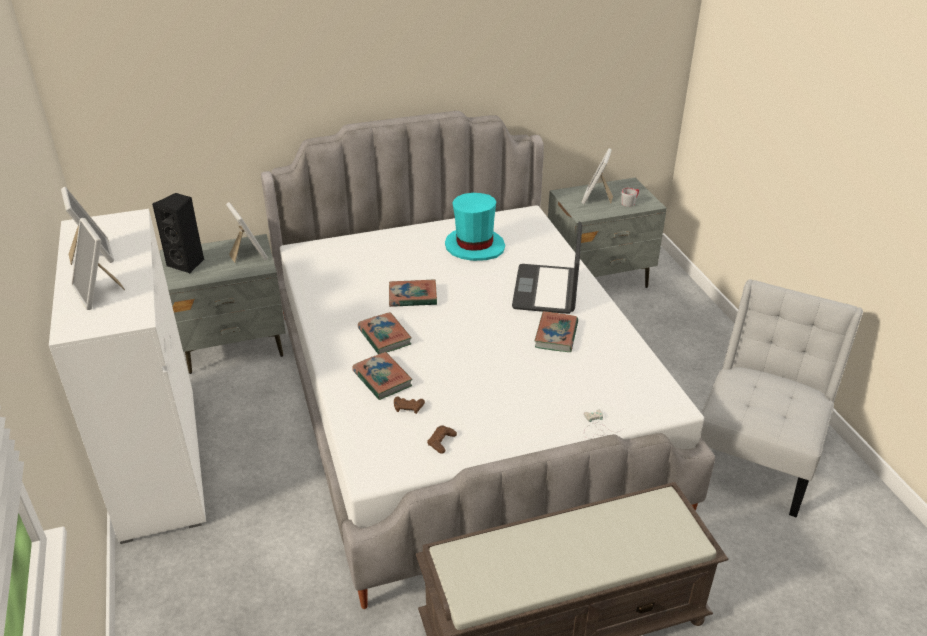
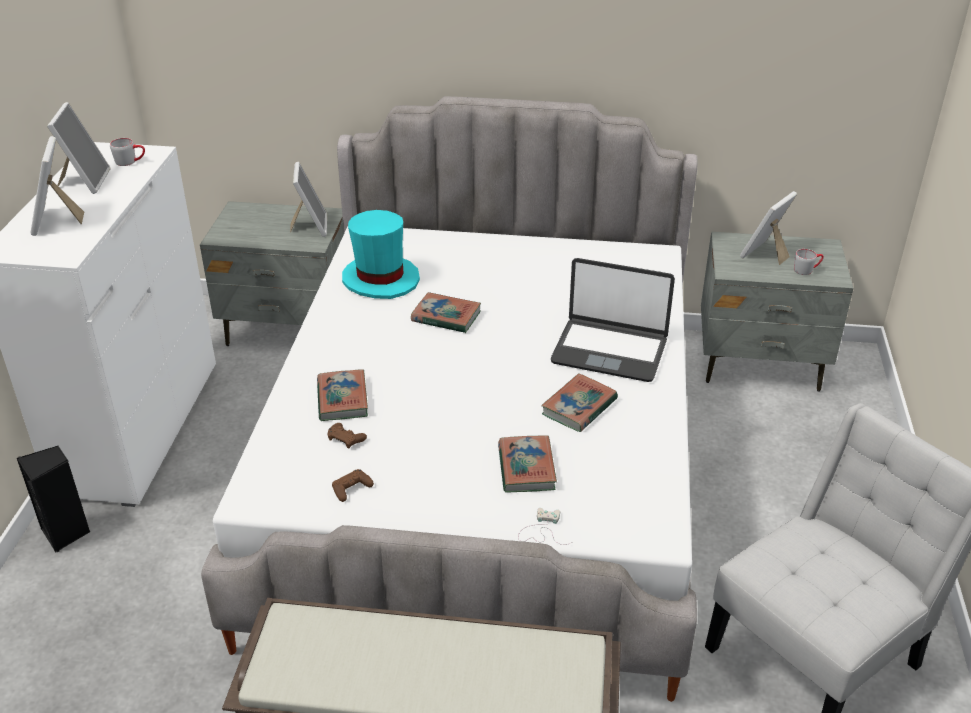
camera: 25 degrees right, 0 degrees up
(119, 229) = (130, 161): none -> grey mug
(187, 264) = (243, 222): black speaker -> black speaker (66, 533)
(384, 336) = (380, 353): book -> book (526, 468)
(474, 246) = (562, 277): turquoise hat -> turquoise hat (380, 279)
(546, 290) = (609, 350): laptop -> laptop turned 105 degrees counterclockwise

